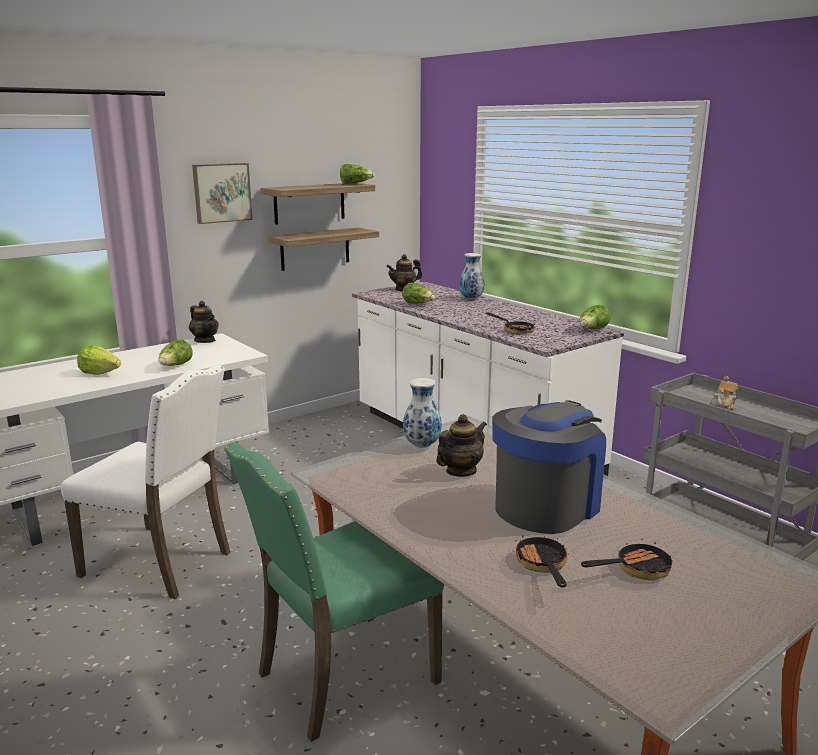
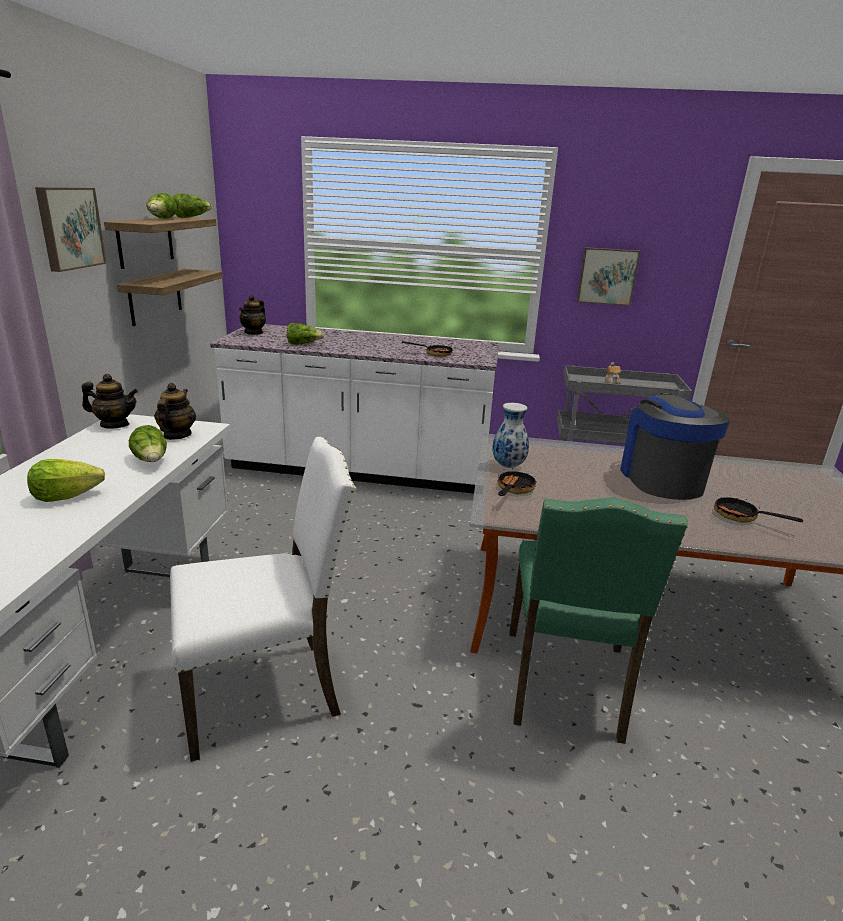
camera: 45 degrees left, 5 degrees up
(461, 471) = (572, 475): teapot -> teapot (177, 435)
(470, 298) = (333, 333): vase -> none
(592, 330) = (480, 344): lettuce -> lettuce (162, 219)
(635, 569) = (772, 498): frying pan -> frying pan (513, 489)
(768, 263) = (607, 276): none -> picture

